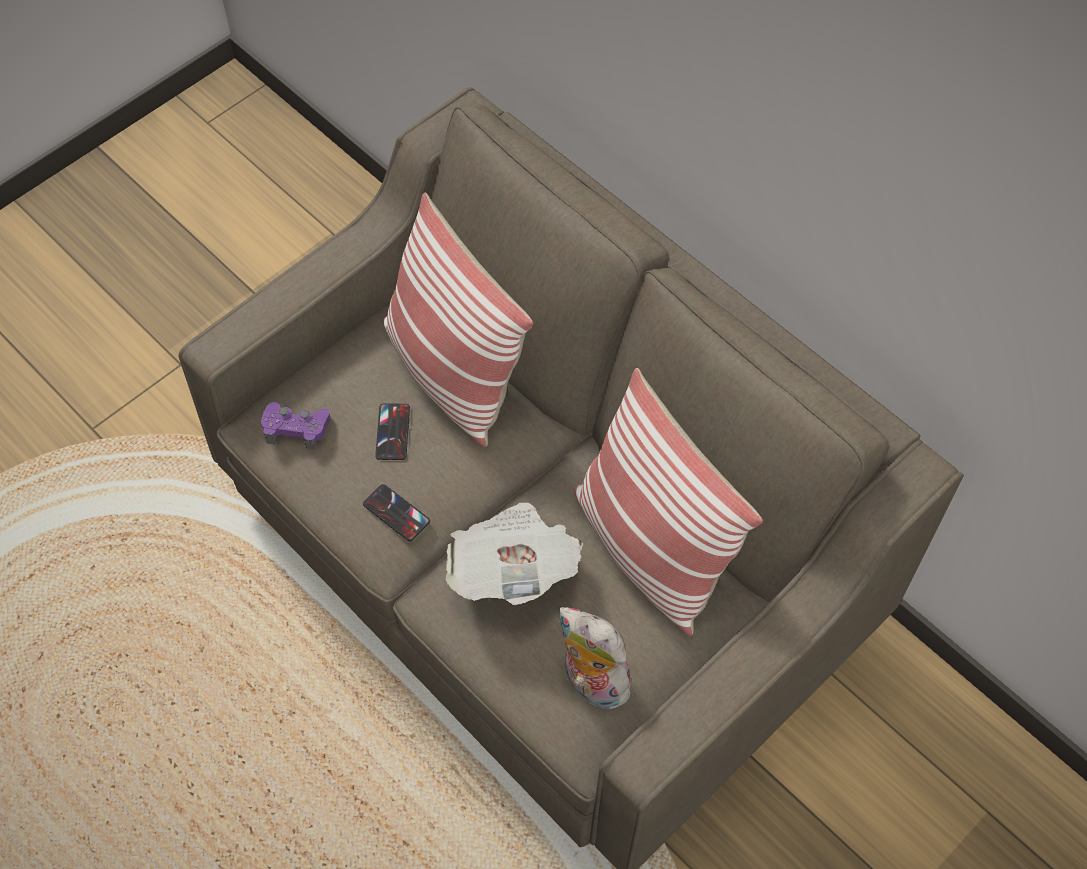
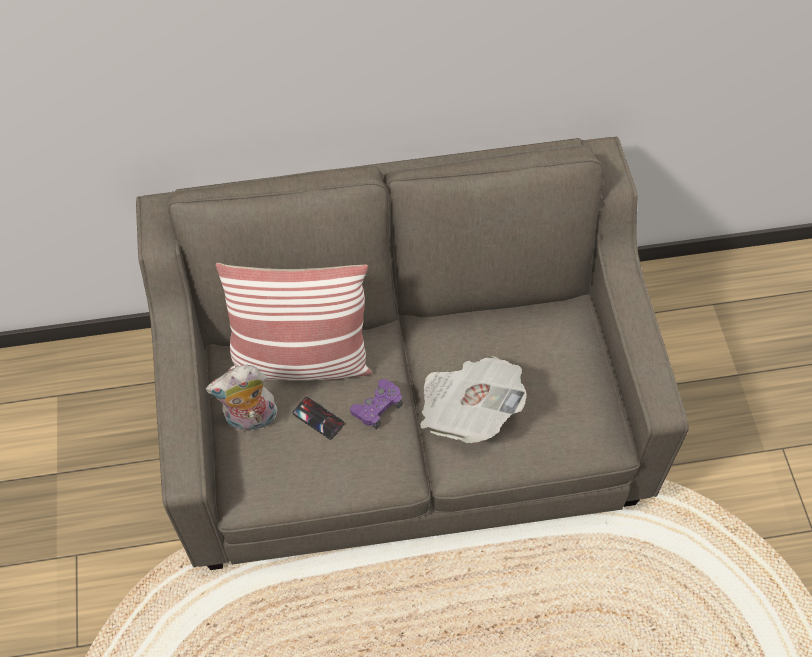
camera: 55 degrees left, 0 degrees up
(296, 428) = (268, 474): purple game controller -> purple game controller (377, 406)
(396, 513) = (380, 451): phone -> none
(591, 683) = (574, 414): plush toy -> plush toy (250, 419)
(649, 550) = (508, 331): pillow -> none

